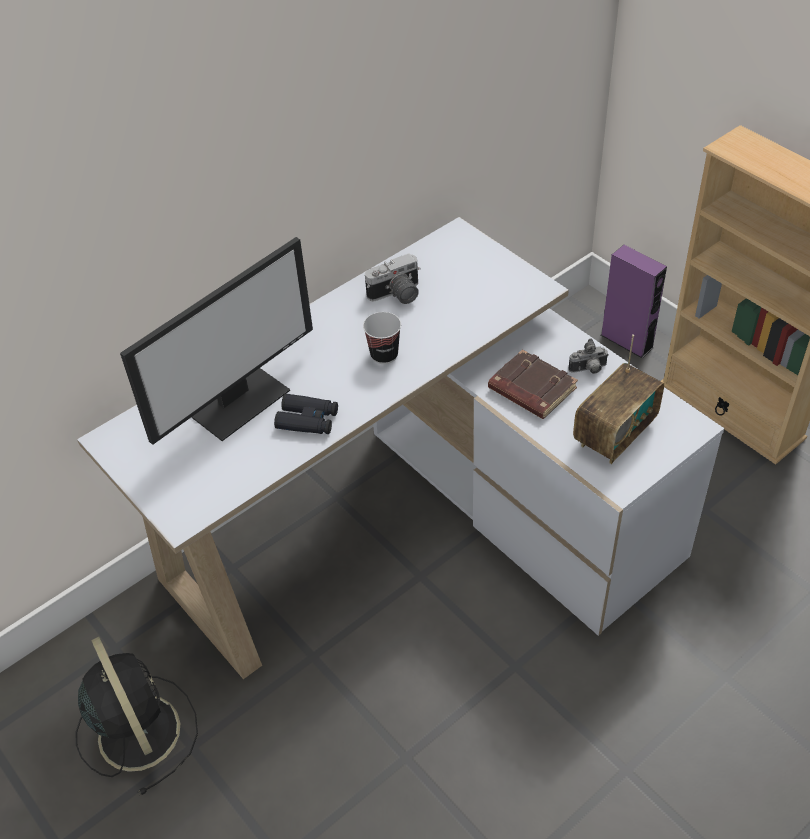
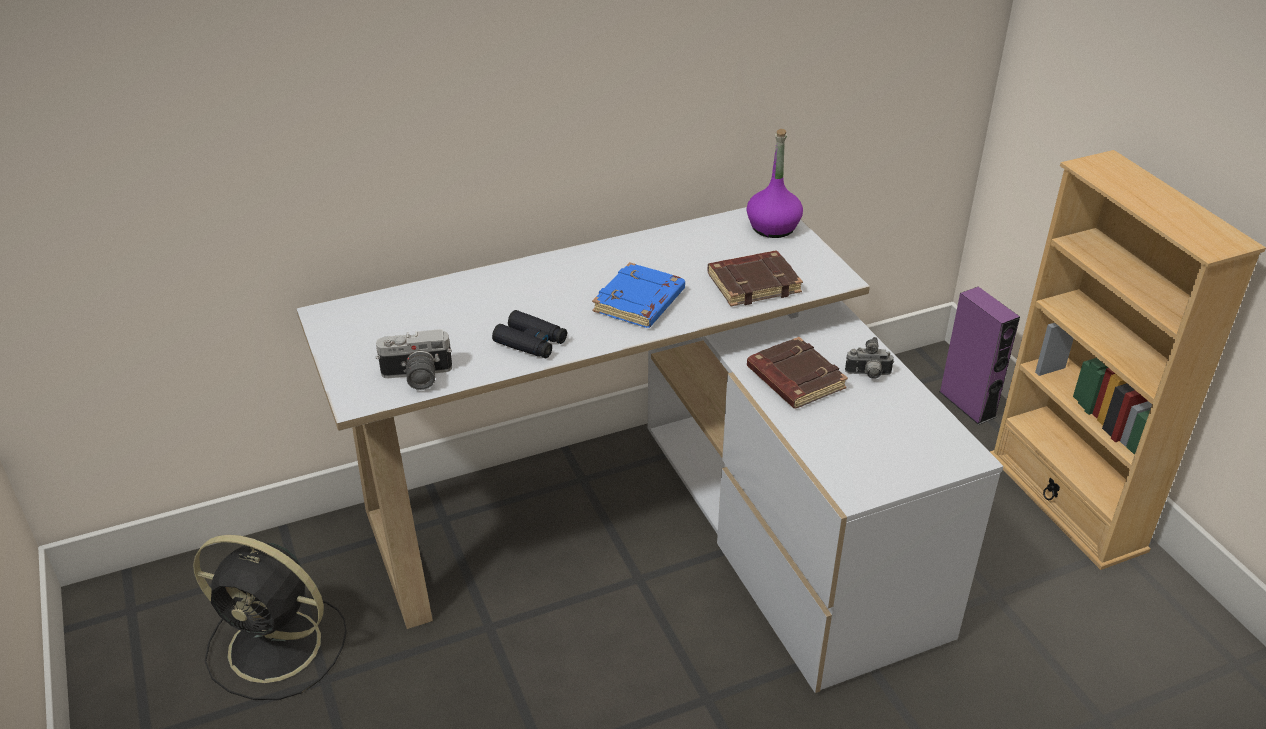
camera: 15 degrees right, 10 degrees down
(137, 729) = (278, 647): black fan -> black fan turned 120 degrees clockwise
(238, 400) = (470, 309): monitor -> none
(384, 355) = (640, 302): cup -> blue book
(396, 295) = (680, 254): camera -> camera (416, 378)
(465, 248) = (773, 227): none -> purple bottle
(472, 310) = (754, 283): none -> brown book
(614, 434) = (870, 442): radio -> none

